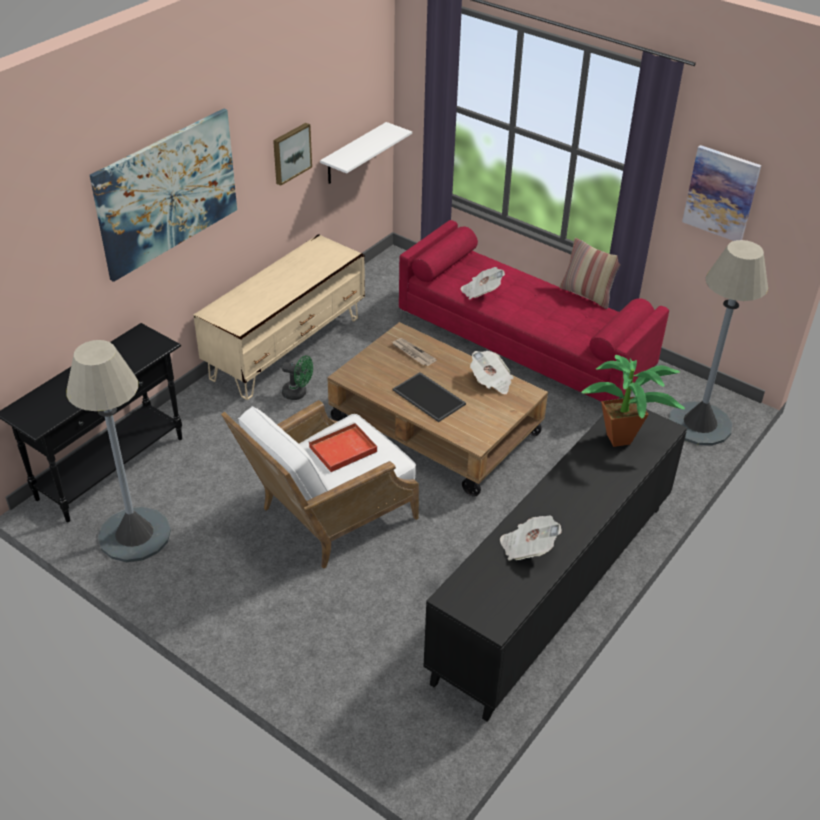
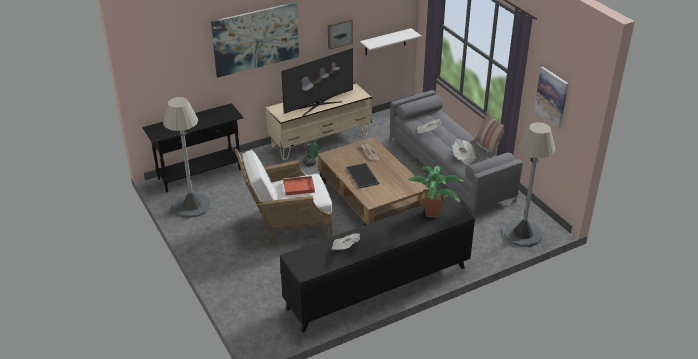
camera: 25 degrees right, 5 degrees down
(284, 289) = (318, 105): none -> television
(491, 381) = (401, 176): newspaper -> newspaper (463, 158)
(524, 346) = (450, 169): red sofa -> grey sofa

